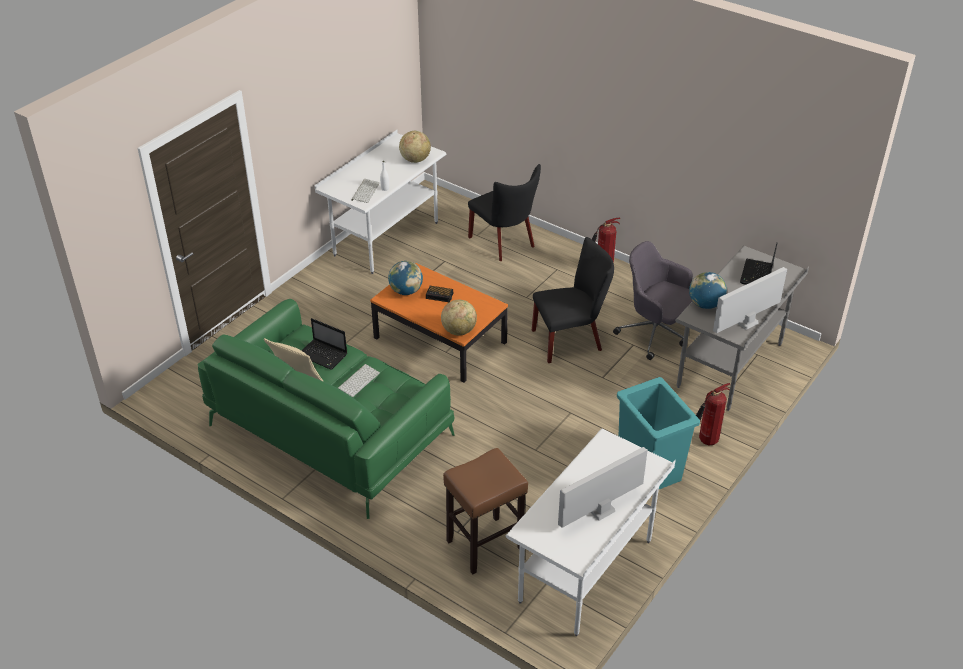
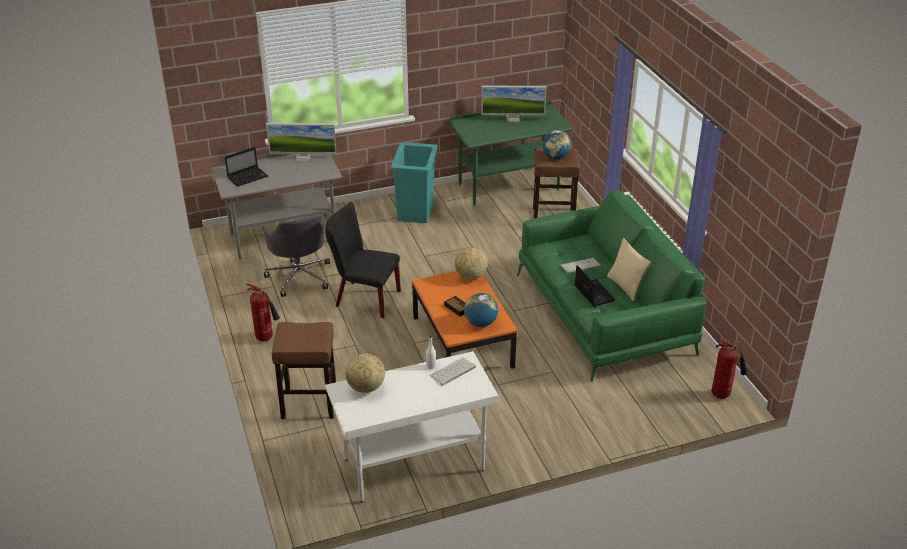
camera: 145 degrees left, 5 degrees down
(505, 243) = (310, 404): black chair -> brown stool
(586, 571) = (508, 187): white desk -> green desk
(705, 304) = (311, 175): globe -> globe (555, 157)
(706, 442) = (363, 209): fire extinguisher -> fire extinguisher (723, 395)

